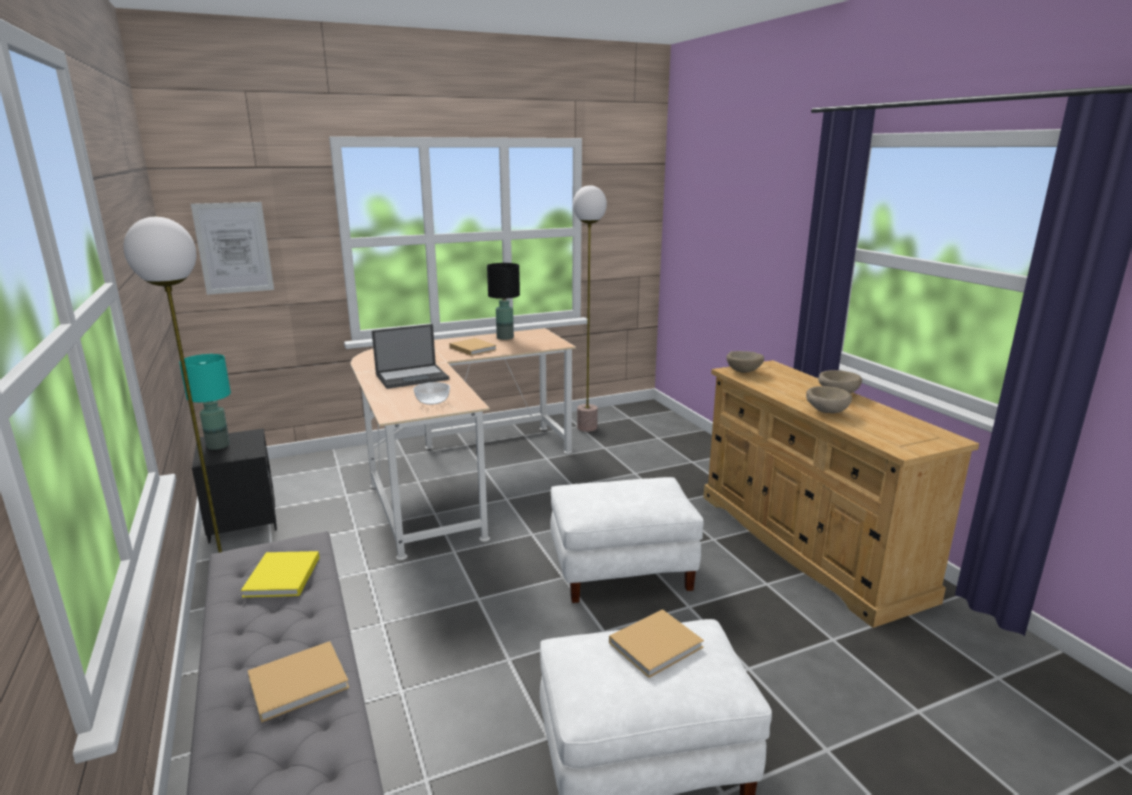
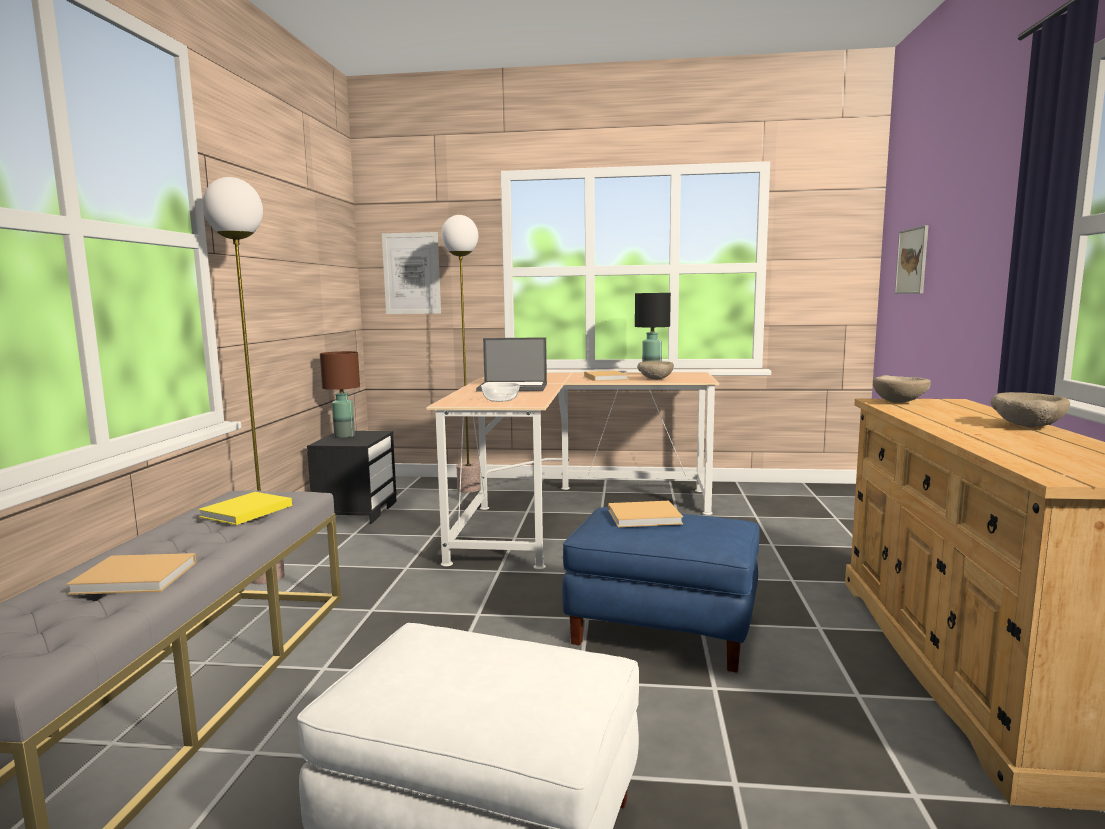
camera: 30 degrees right, 10 degrees down
(219, 445) = (345, 436): turquoise table lamp -> brown table lamp
(587, 427) = (752, 497): floor lamp -> floor lamp (469, 489)
(622, 569) = (663, 628): white ottoman -> blue ottoman
(657, 644) = (515, 656): beige book -> beige book (646, 517)
(699, 234) = (912, 261): none -> picture
(826, 412) = (974, 436): beige bowl -> beige bowl (654, 379)

